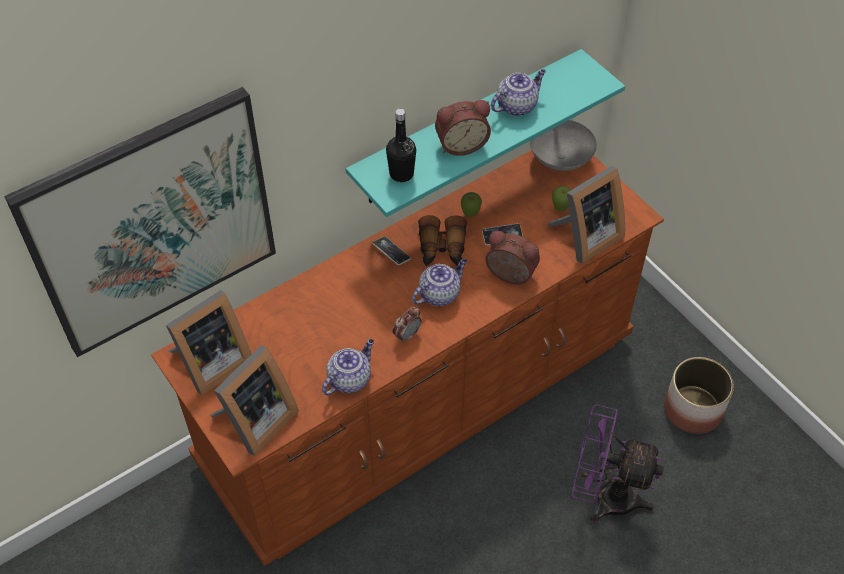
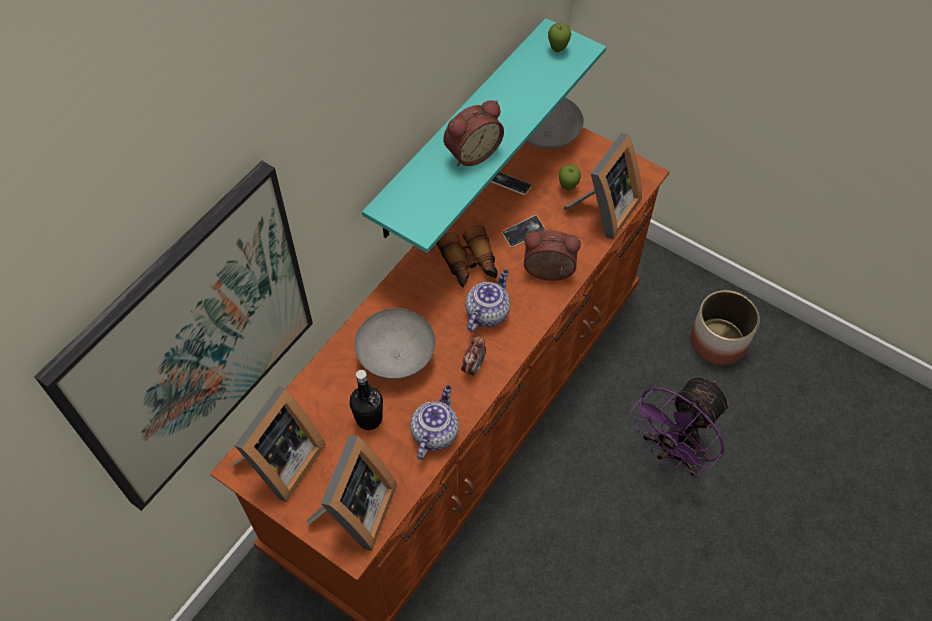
camera: 20 degrees left, 5 degrees up
(343, 308) = (395, 358): none -> grey bowl
(391, 252) = (419, 282): phone -> phone (510, 185)
(401, 174) = (424, 201): black bottle -> black bottle (369, 418)
(470, 214) = (482, 219): apple -> apple (557, 49)
(517, 105) = (509, 95): teapot -> none
(604, 496) = (672, 452): purple fan -> purple fan turned 45 degrees counterclockwise

